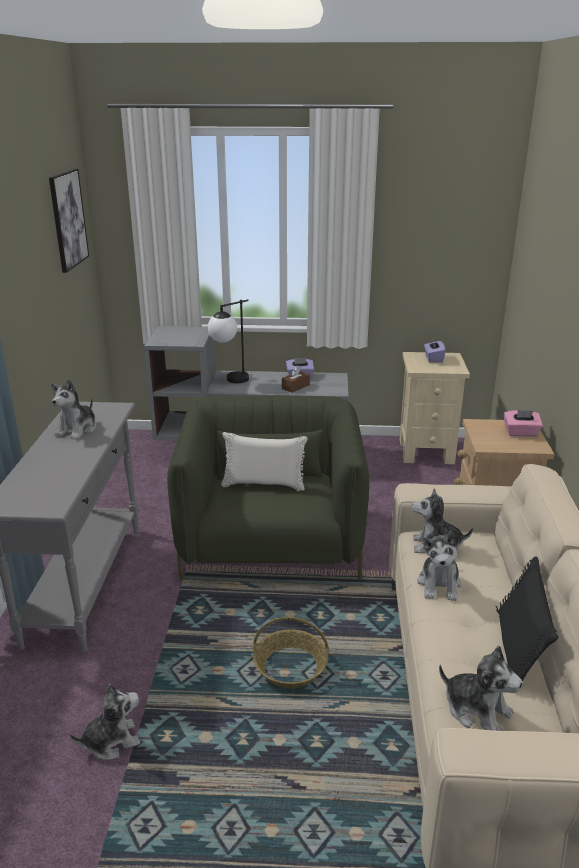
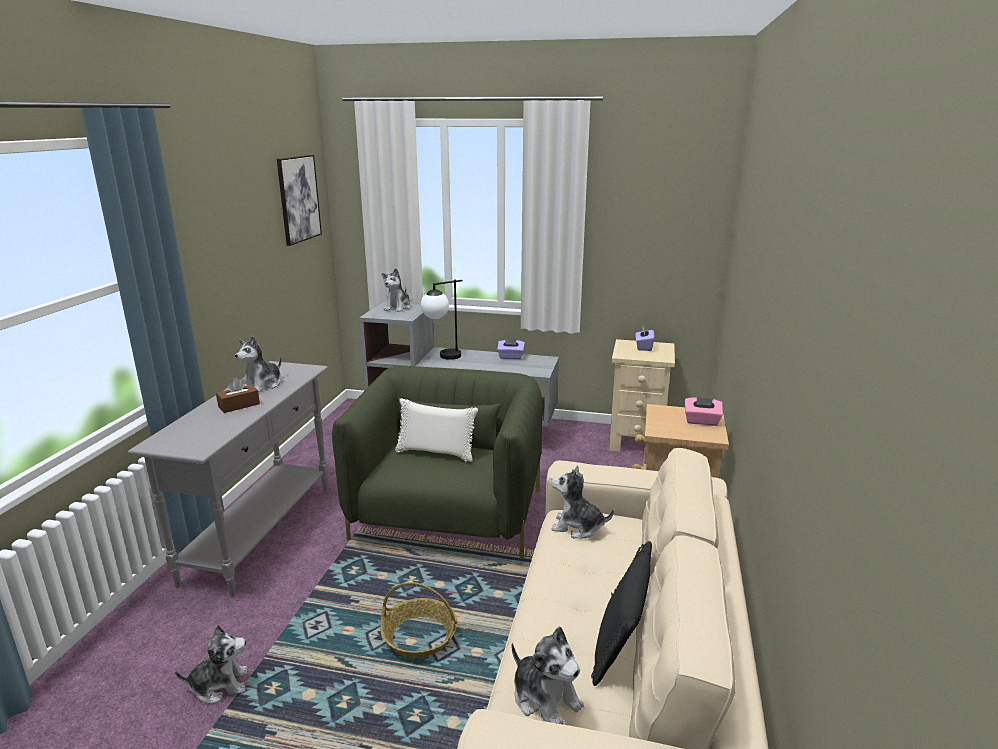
camera: 10 degrees right, 5 degrees down
(295, 387) = (502, 366): brown tissue box -> brown tissue box (239, 405)
(439, 584) = (563, 564): plush toy -> plush toy (398, 308)

